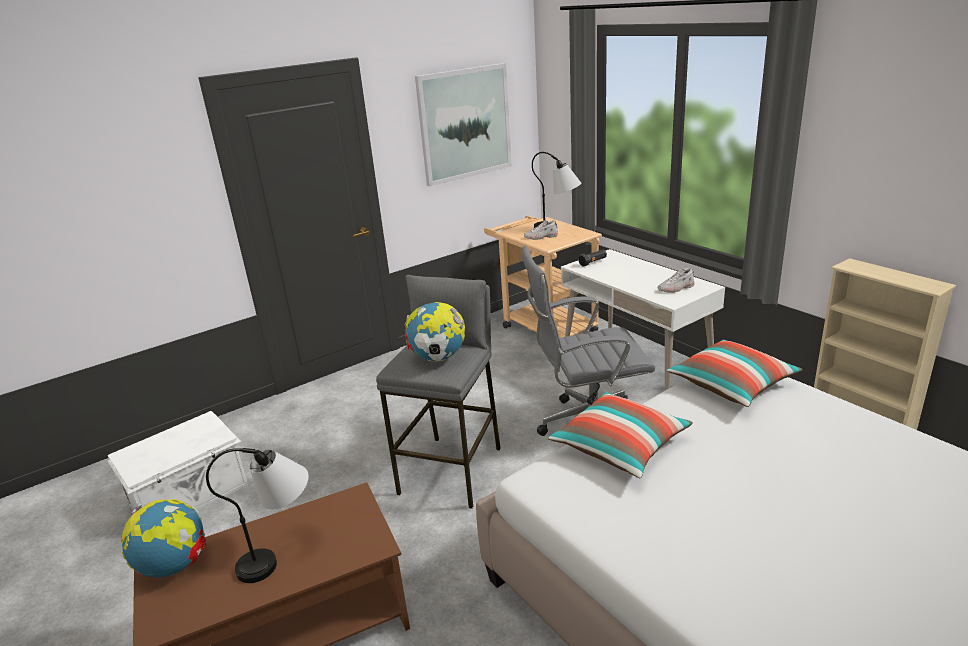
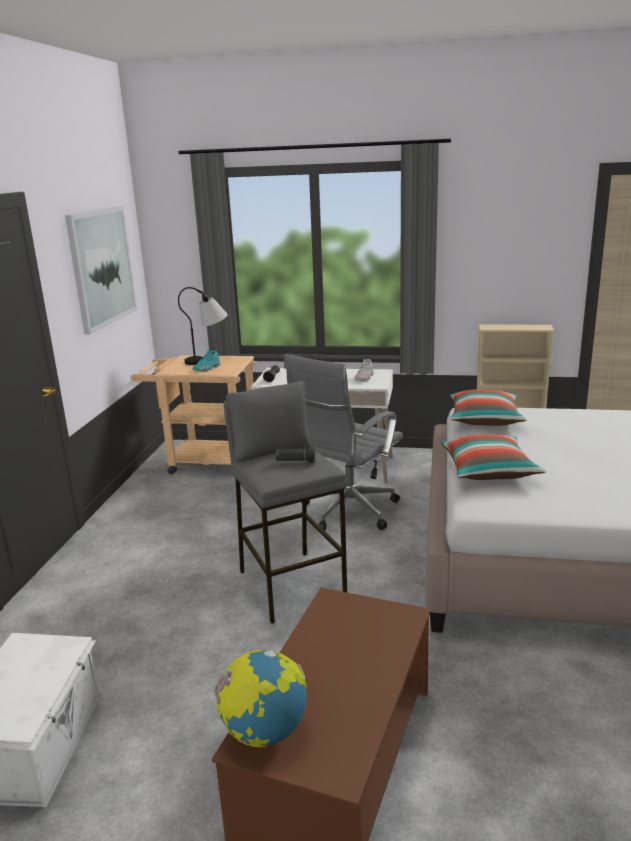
camera: 45 degrees left, 5 degrees down
(282, 553) = (346, 663): table lamp -> none
(438, 358) = (295, 462): globe -> black flashlight
(541, 237) = (207, 368): white shoe -> turquoise shoe

